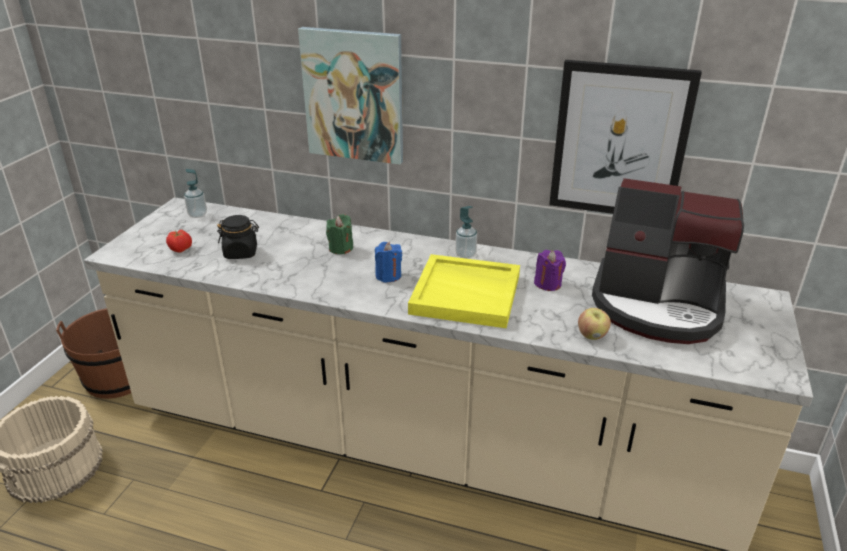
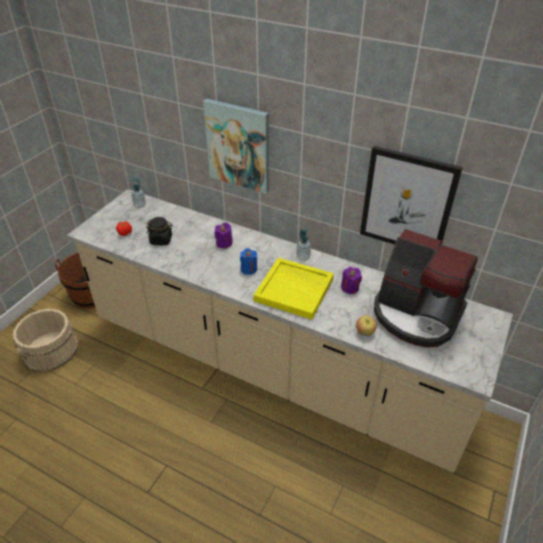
camera: 10 degrees right, 10 degrees up
(341, 248) = (224, 243): green candle -> purple candle

